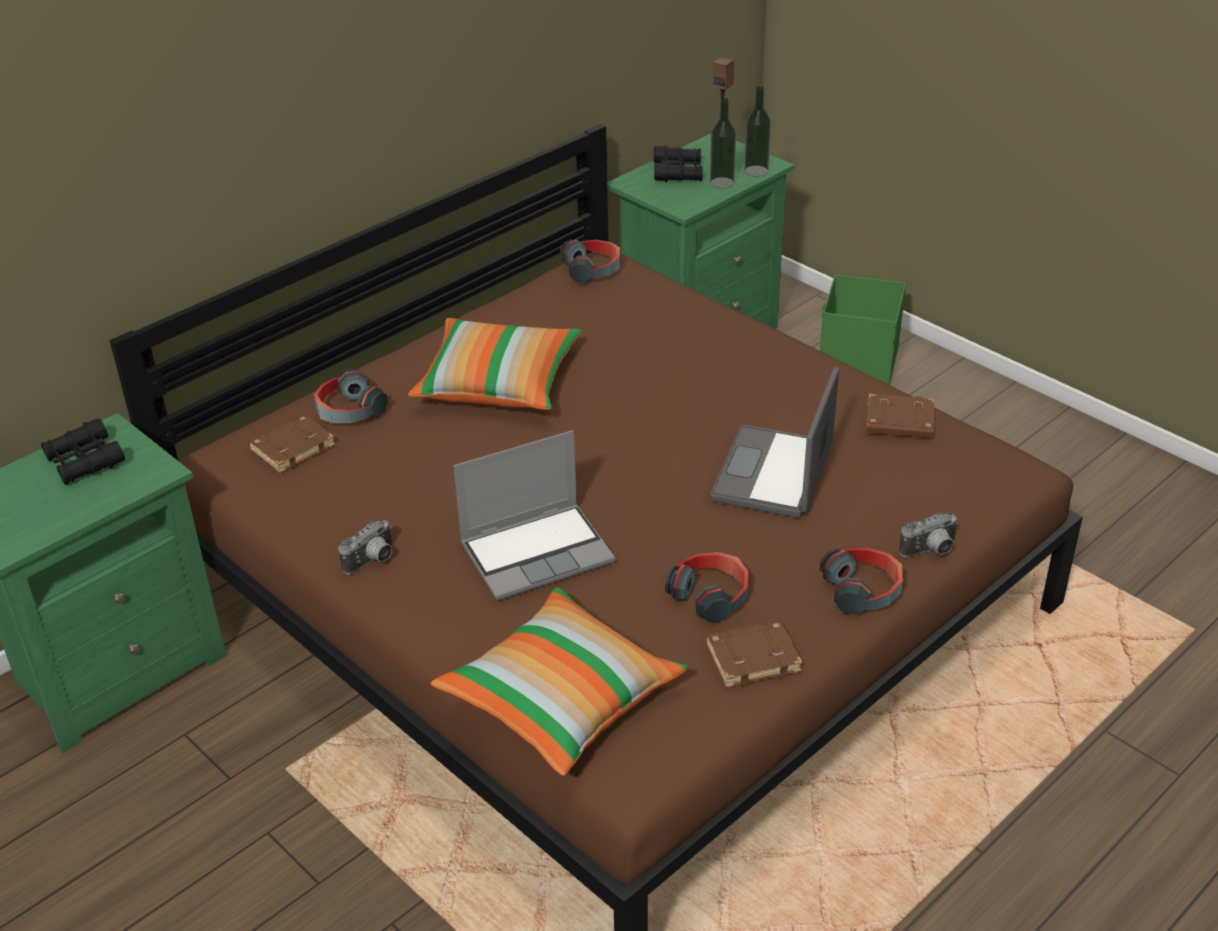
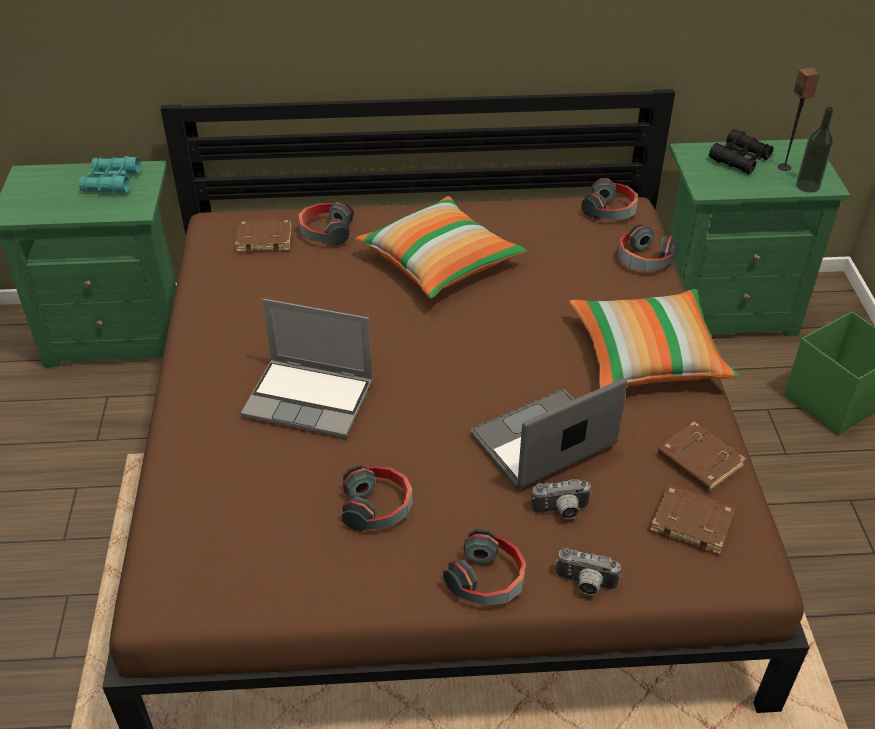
camera: 40 degrees right, 5 degrees up
(84, 461) = (111, 182): black binoculars -> turquoise binoculars
(373, 561) = (212, 343): camera -> camera (561, 512)
(561, 699) = (193, 513): pillow -> pillow (647, 356)
(671, 296) = (644, 259): none -> headphones
(722, 183) = (765, 183): bottle -> none
(753, 657) = (346, 574): brown book -> brown book (693, 522)

